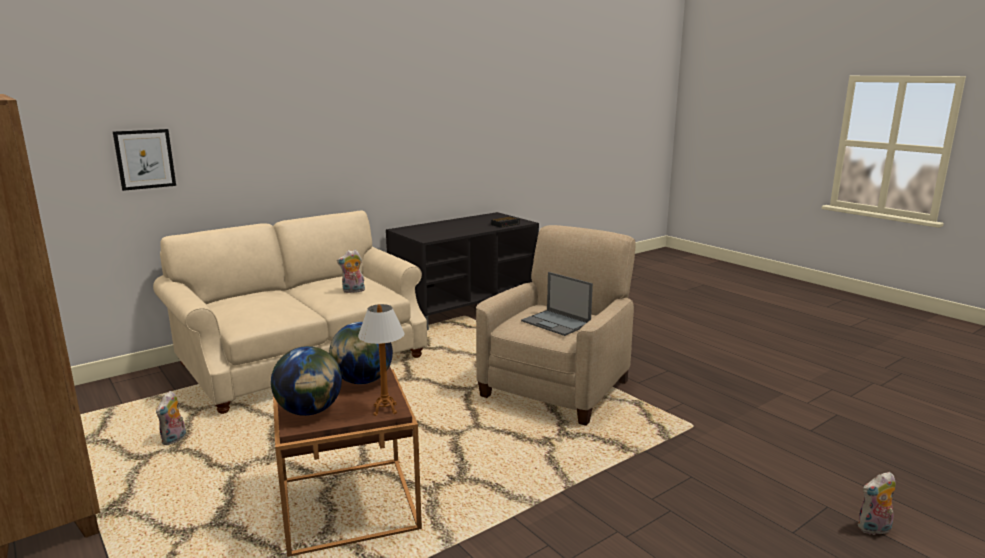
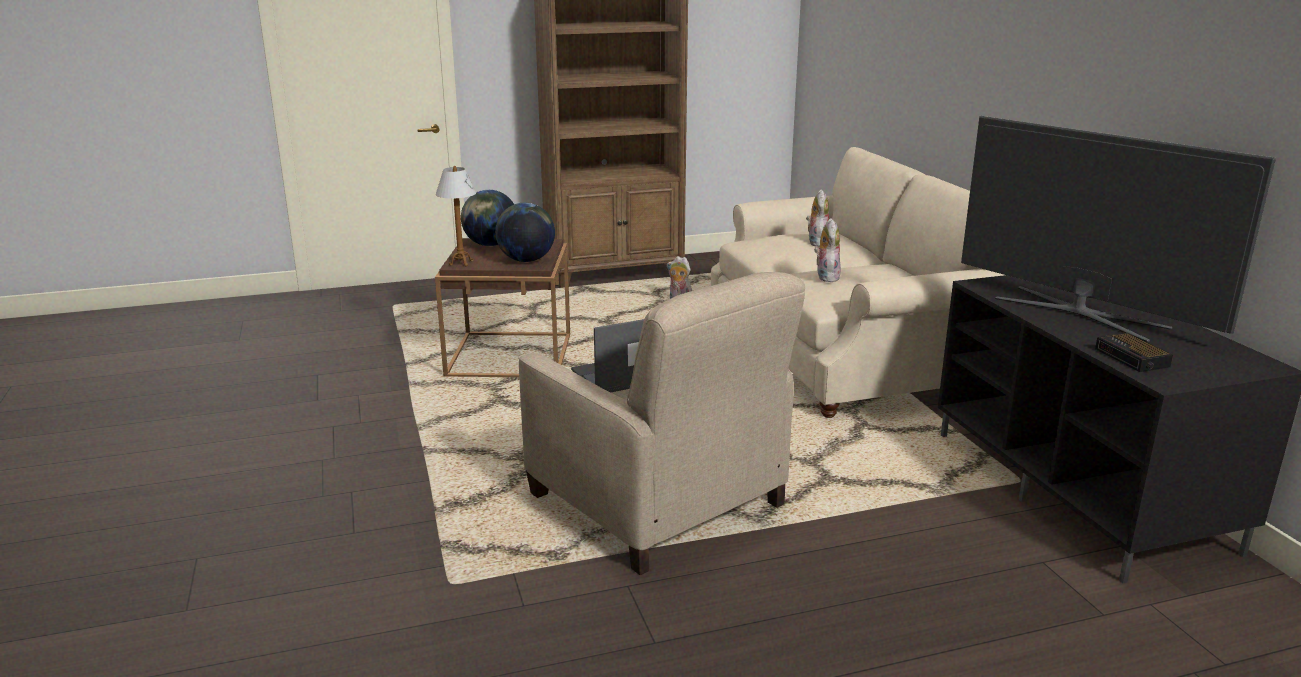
camera: 110 degrees right, 5 degrees up
(145, 159) = (887, 58): picture -> none
(456, 228) = (1080, 313): none -> television
(874, 529) = (115, 622): plush toy -> plush toy (816, 242)

